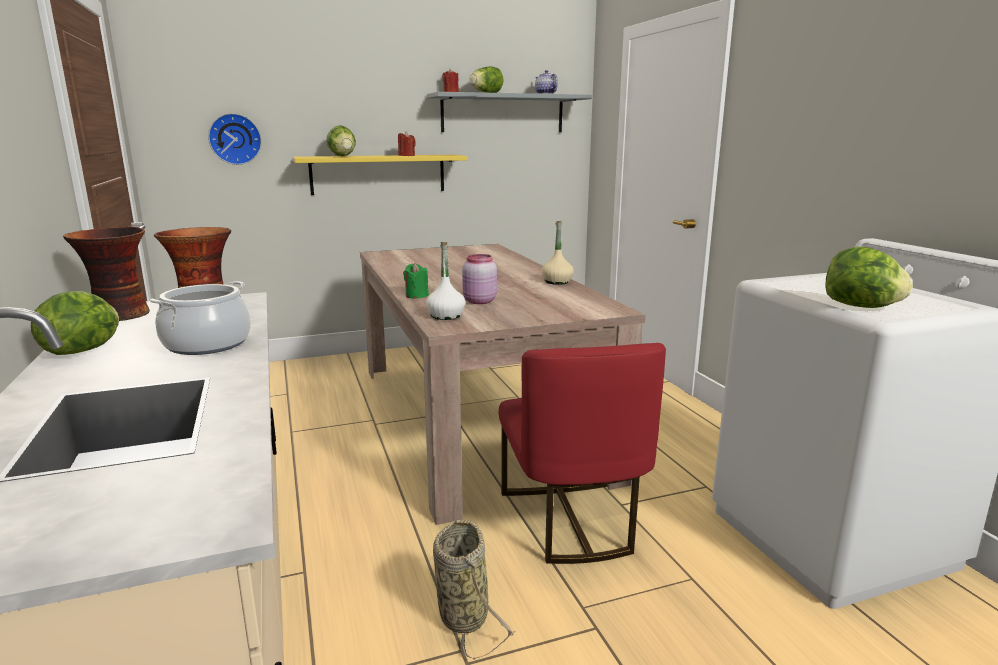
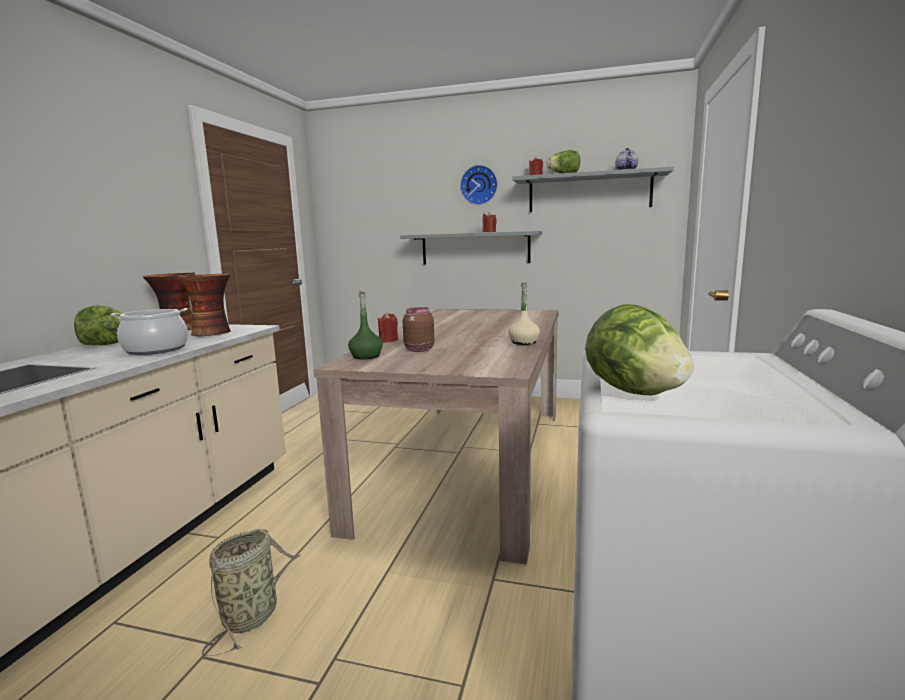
camera: 35 degrees right, 5 degrees down
(235, 139) = (375, 223): wall clock -> wall clock (479, 185)
(342, 156) = (439, 233): lettuce -> none
(378, 174) = (475, 248): yellow shelf -> grey shelf
(416, 295) = (388, 340): green candle -> red candle
(446, 316) = (366, 356): white bottle -> green bottle
(479, 301) = (418, 349): pink jar -> brown jar
(571, 521) = (430, 575): red chair -> none

